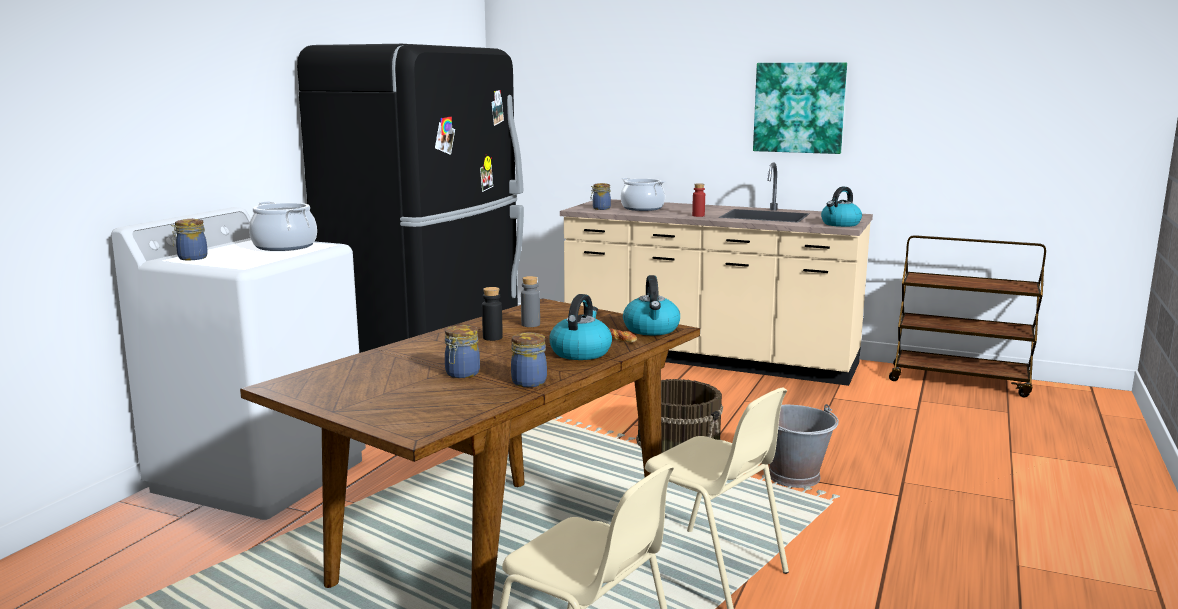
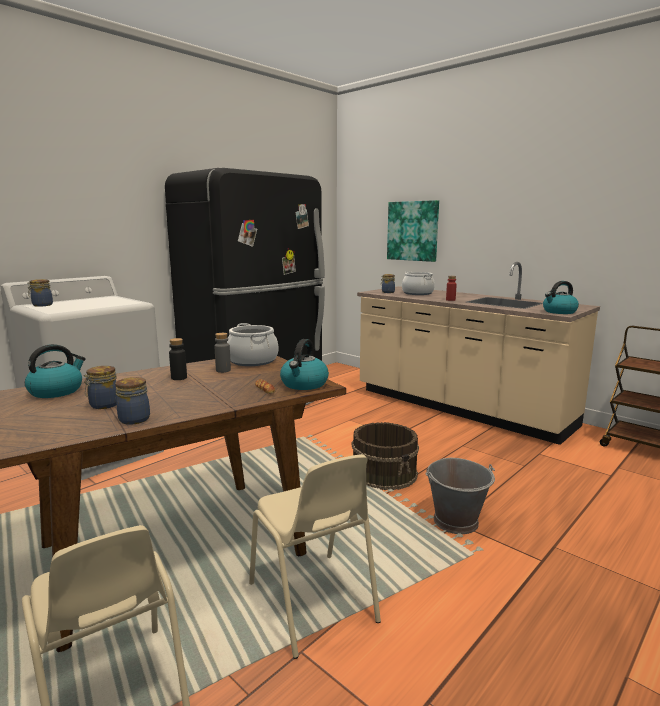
camera: 20 degrees right, 0 degrees up
(285, 246) = (111, 301): cooking pot -> cooking pot (252, 361)
(580, 352) = (218, 397): kettle -> kettle (56, 391)
(799, 107) = (544, 219): picture -> picture (413, 231)

